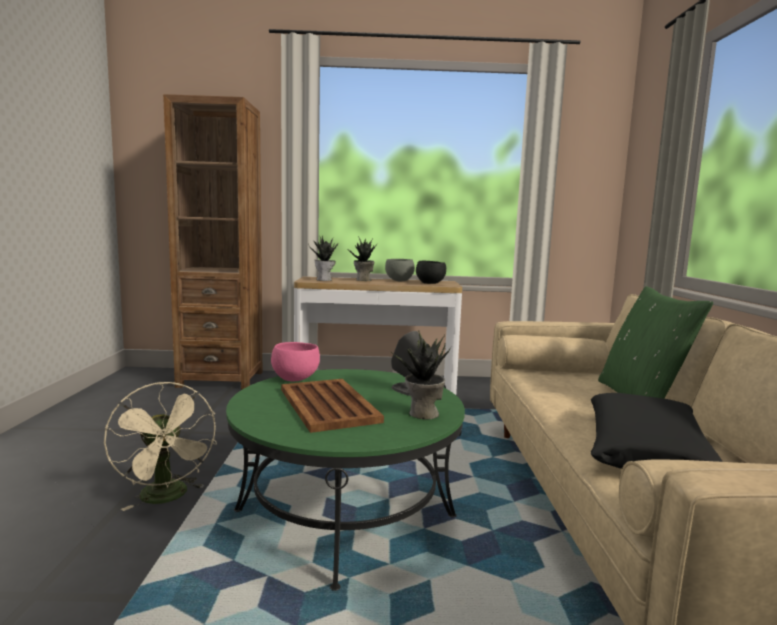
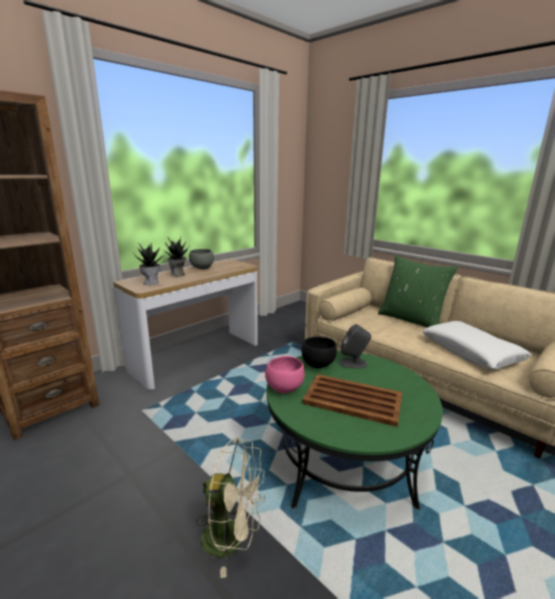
camera: 45 degrees left, 10 degrees up
(422, 414) = (397, 378): potted plant -> none
(430, 283) = (230, 266): black bowl -> black bowl (317, 364)
(645, 450) = (471, 352): black pillow -> white pillow

